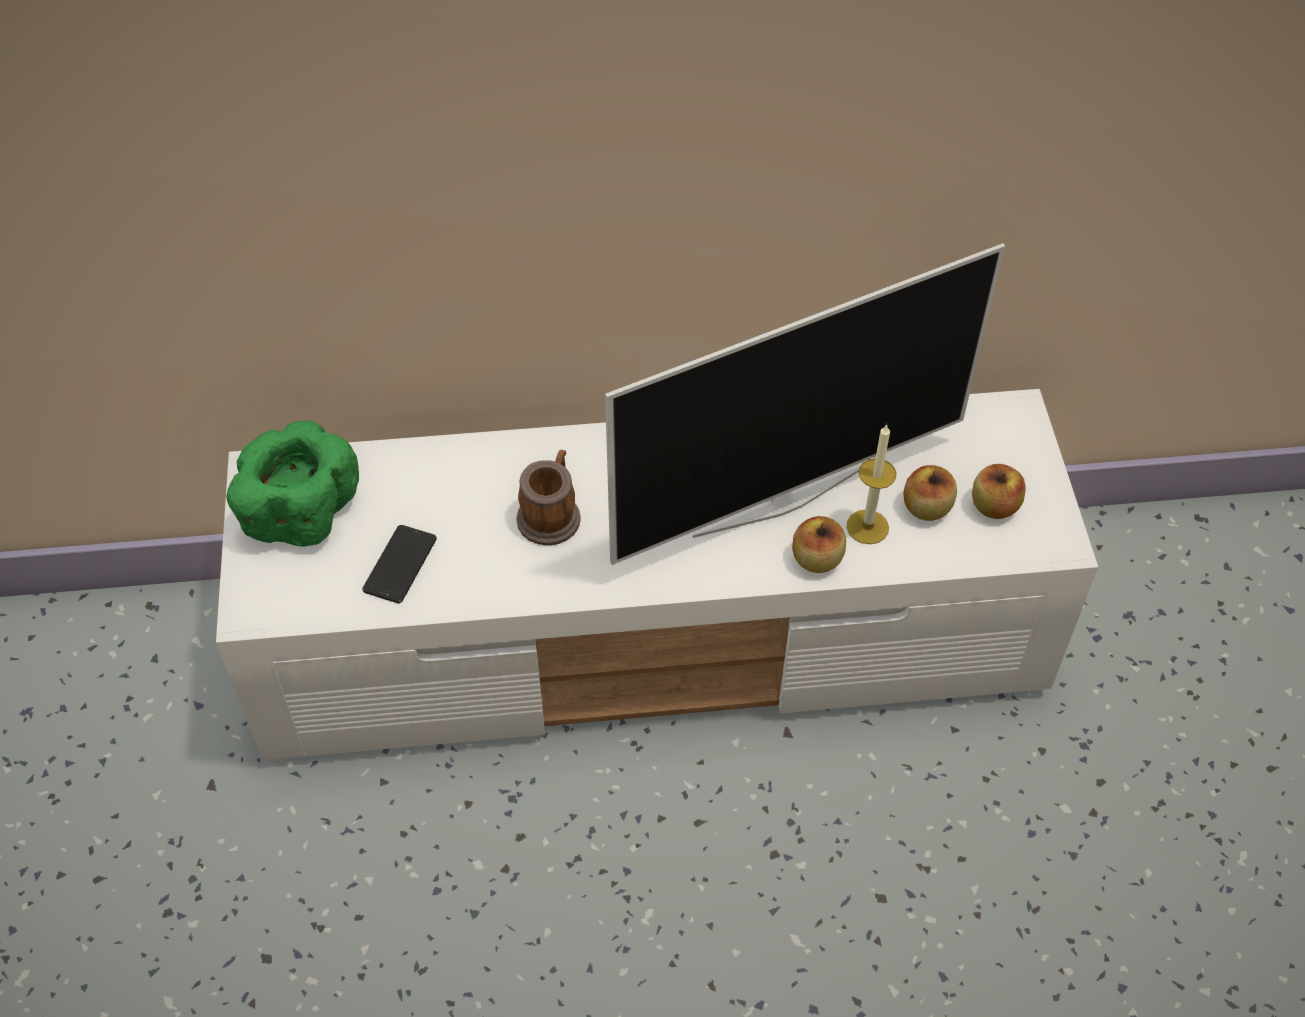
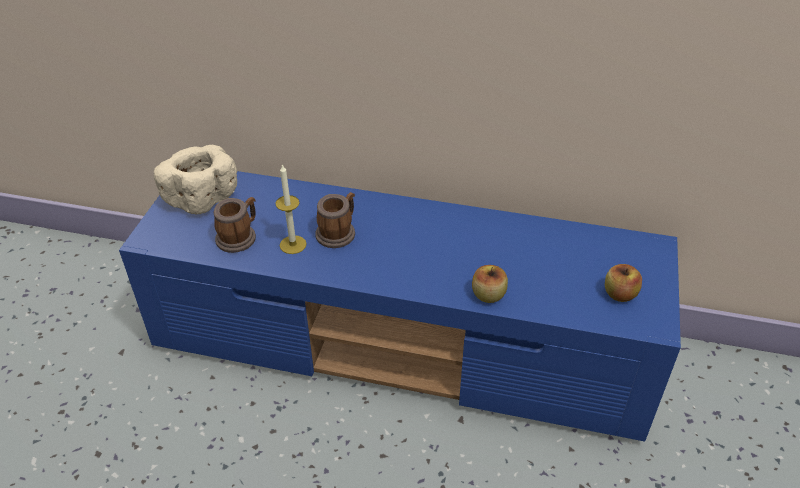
camera: 20 degrees right, 10 degrees down
(299, 511) = (201, 198): green bowl -> beige bowl
(400, 564) = (239, 236): phone -> mug
(656, 639) = (403, 344): white tv stand -> blue tv stand
(781, 497) = (481, 256): television -> none
(867, 527) = (529, 285): candle -> candle (293, 244)
(926, 508) = (573, 284): apple -> none

